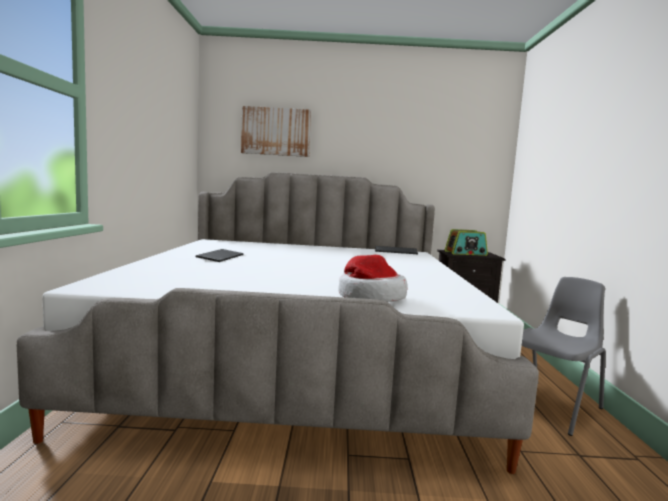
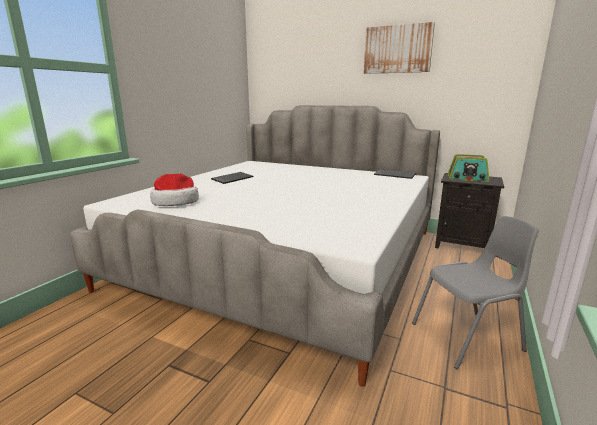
camera: 25 degrees right, 10 degrees up
(276, 131) = (303, 69): picture -> picture (397, 49)
(369, 297) = (277, 224): hat -> hat (175, 202)

